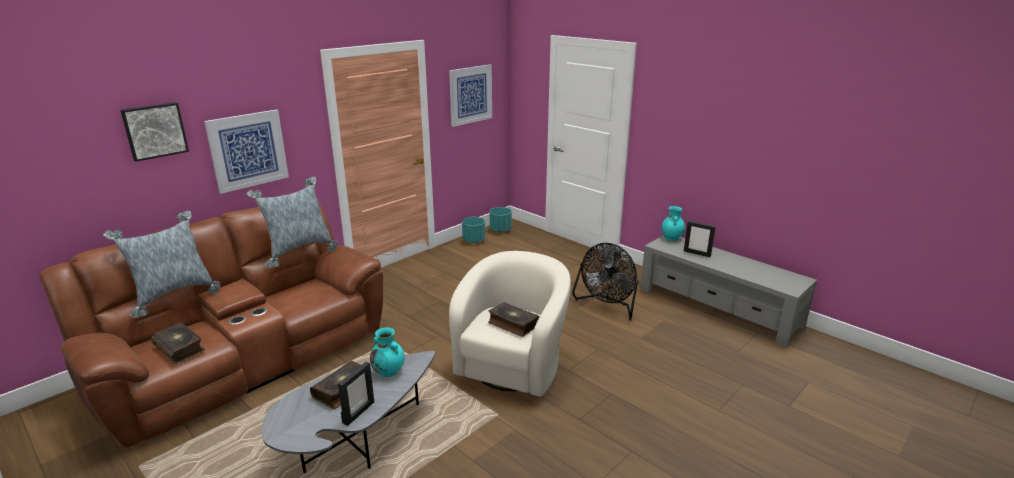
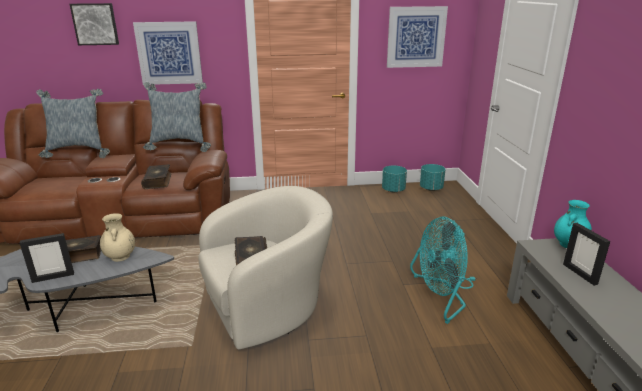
camera: 40 degrees right, 0 degrees up
(180, 348) = (48, 187): book -> book (158, 181)
(389, 371) = (120, 257): turquoise vase -> beige vase
(606, 303) = (443, 294): black fan -> turquoise fan

